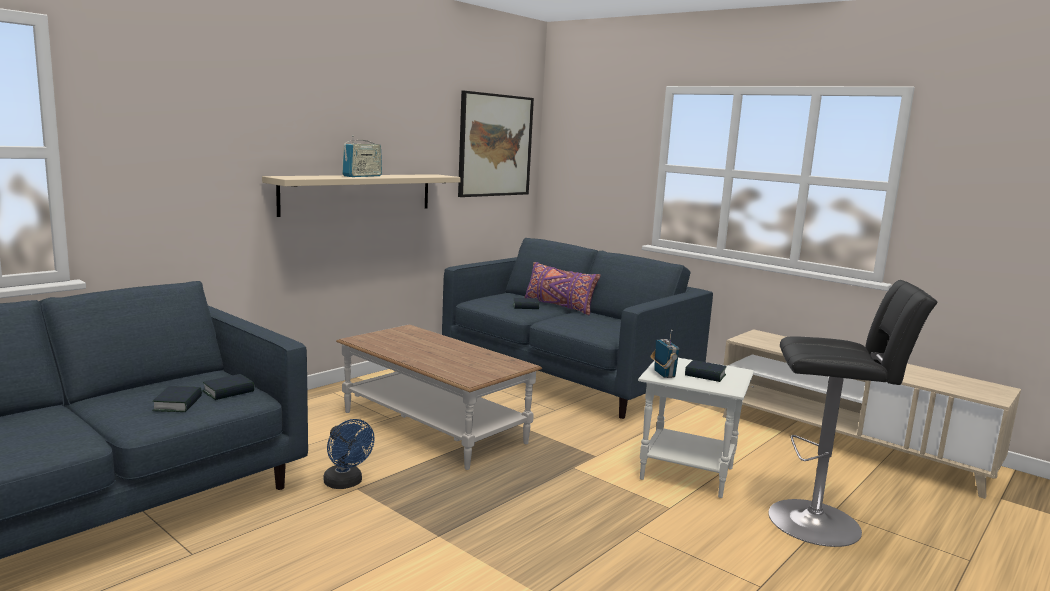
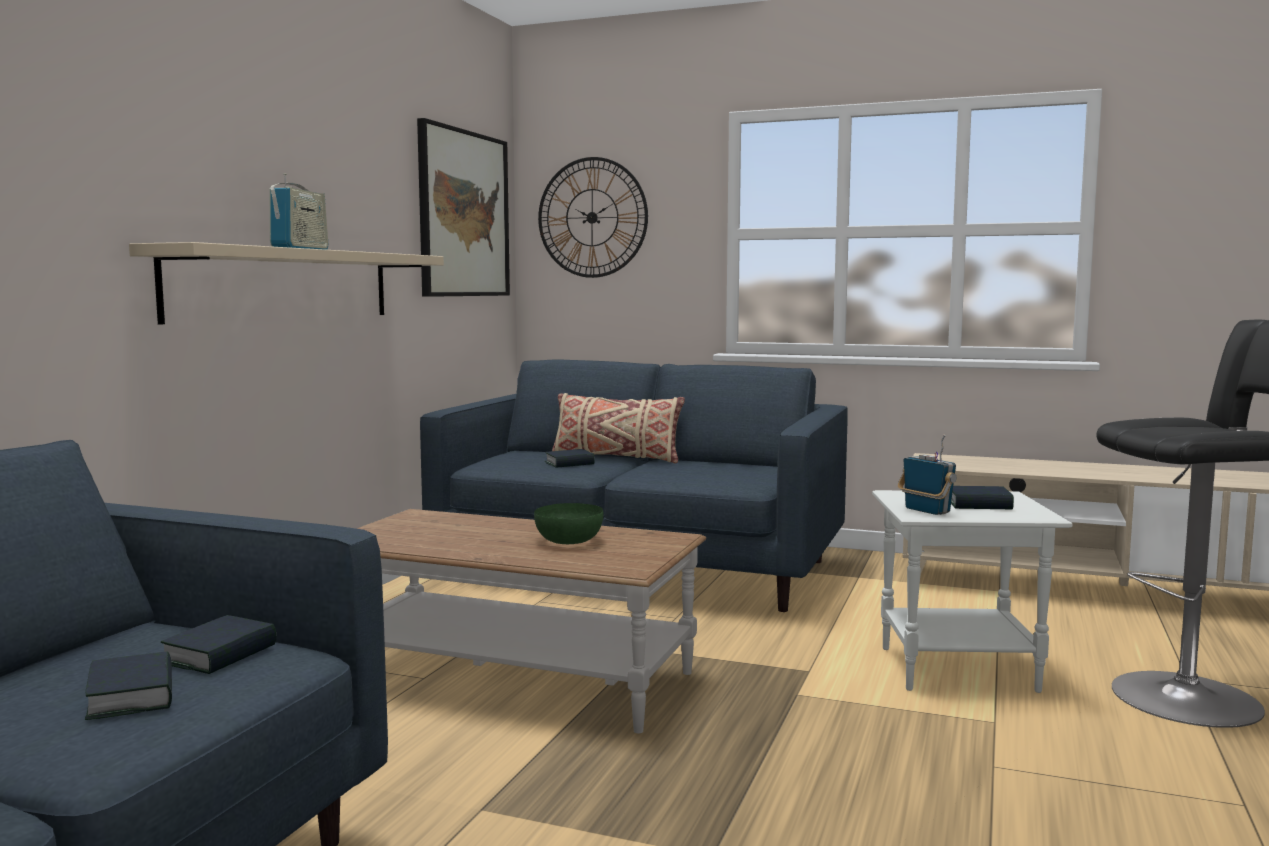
camera: 20 degrees left, 5 degrees down
(346, 483) = (453, 805): blue fan -> none
(462, 358) = (569, 541): none -> green bowl
(559, 306) = (616, 457): purple pillow -> beige pillow
(582, 148) = (592, 217): none -> wall clock

